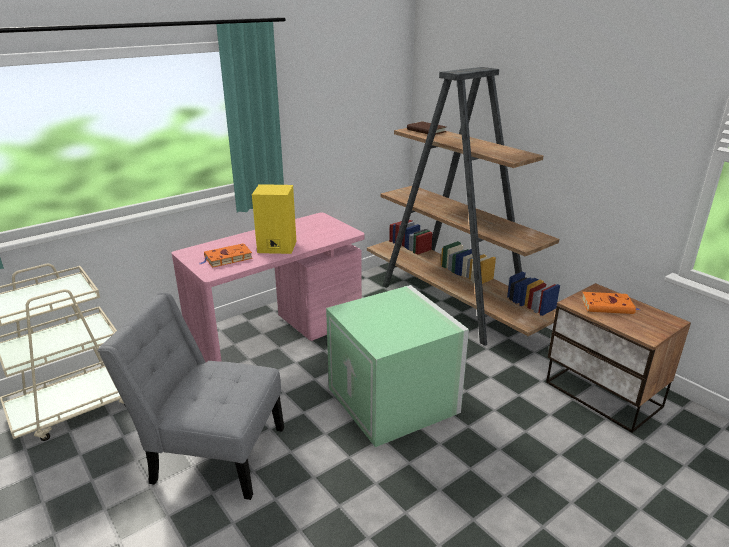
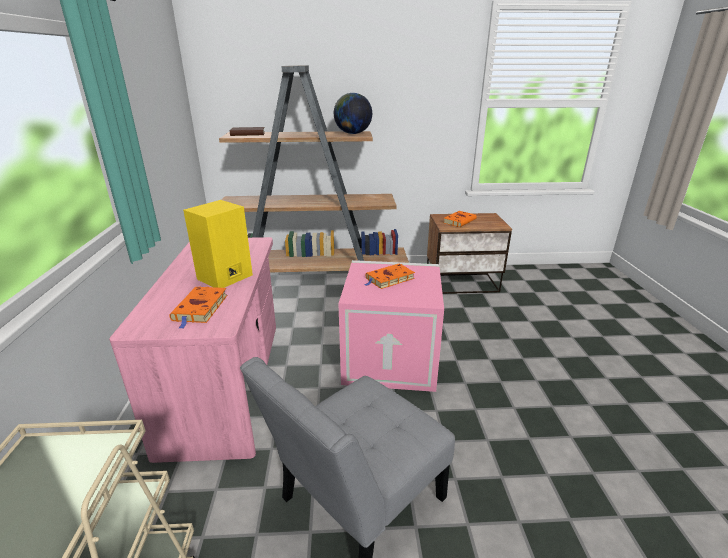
camera: 55 degrees left, 0 degrees up
(395, 400) = (392, 358): green storage box -> pink storage box
(397, 314) = (389, 279): none -> orange book
(511, 154) = (352, 133): none -> globe

